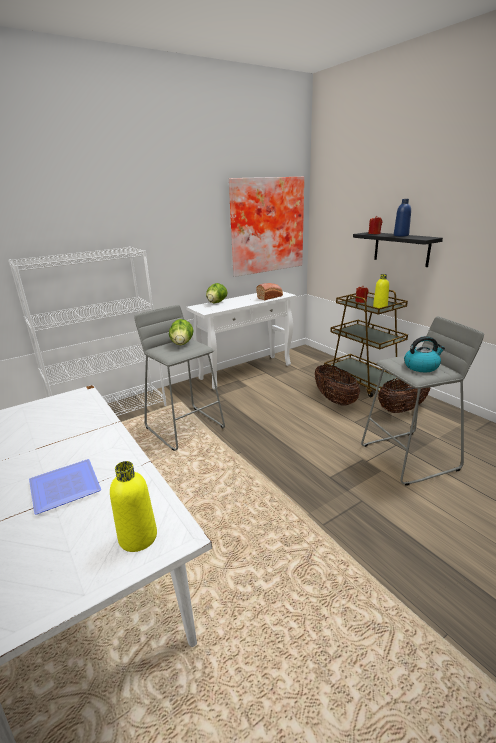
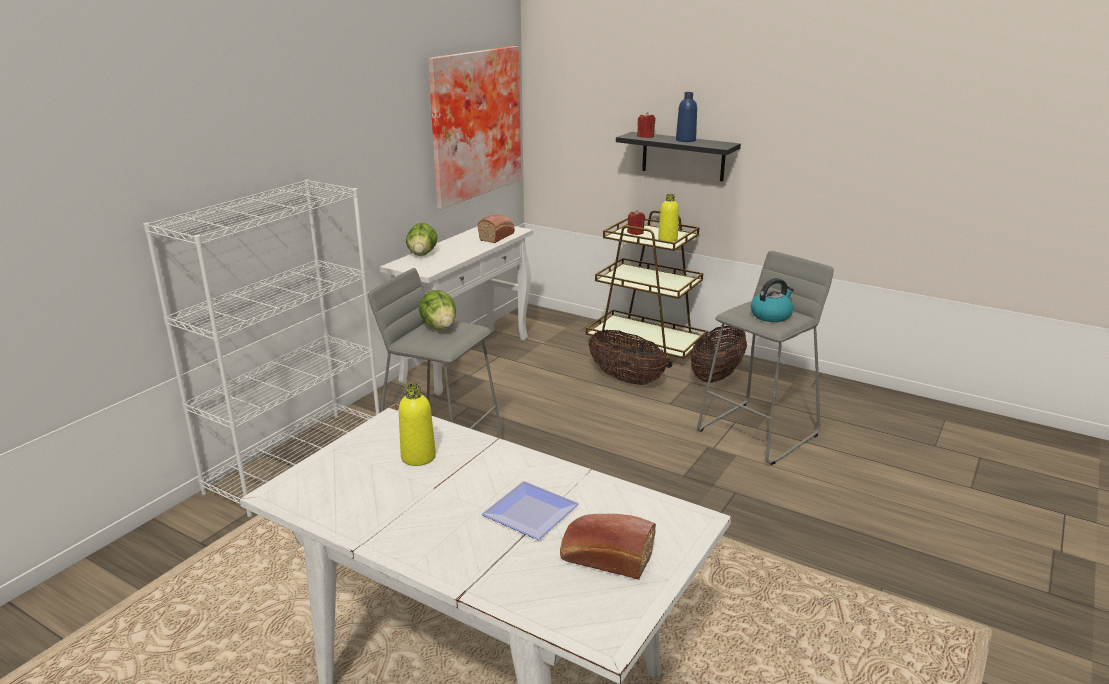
camera: 25 degrees left, 0 degrees up
(62, 550) = (604, 558): none -> bread
(138, 537) = (663, 530): yellow bottle -> yellow bottle (418, 457)

